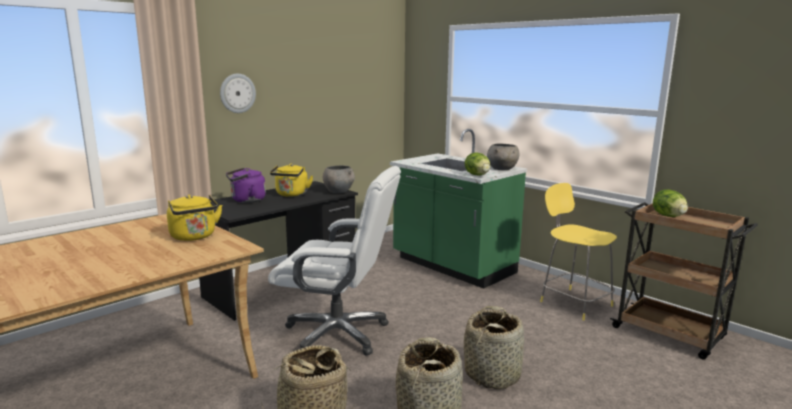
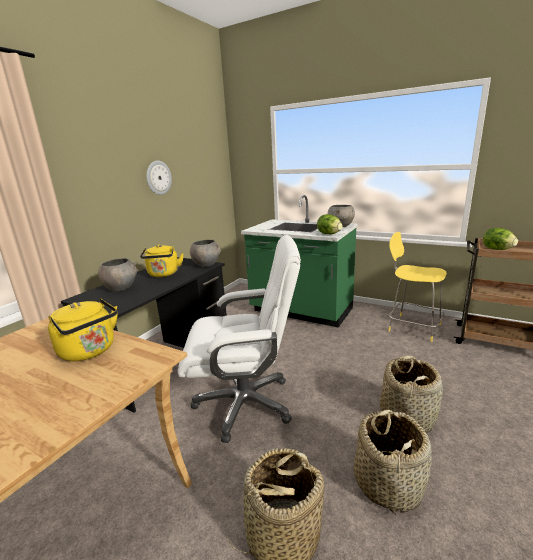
camera: 15 degrees left, 5 degrees up
(237, 93) = (88, 178): wall clock -> wall clock (158, 178)
(246, 200) = (121, 288): purple kettle -> grey bowl

